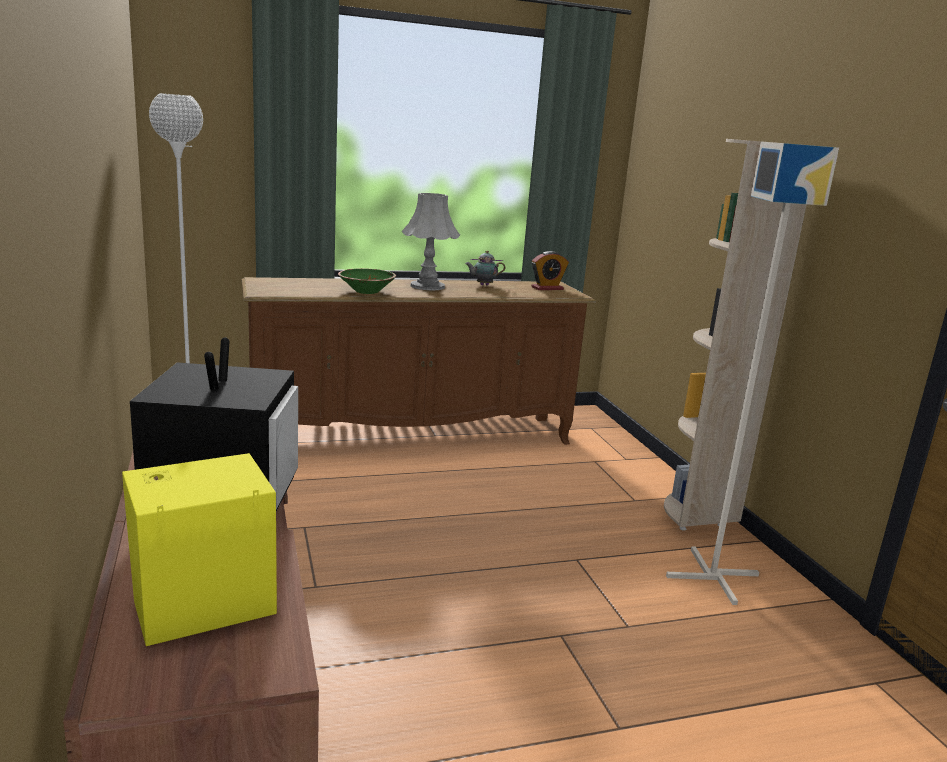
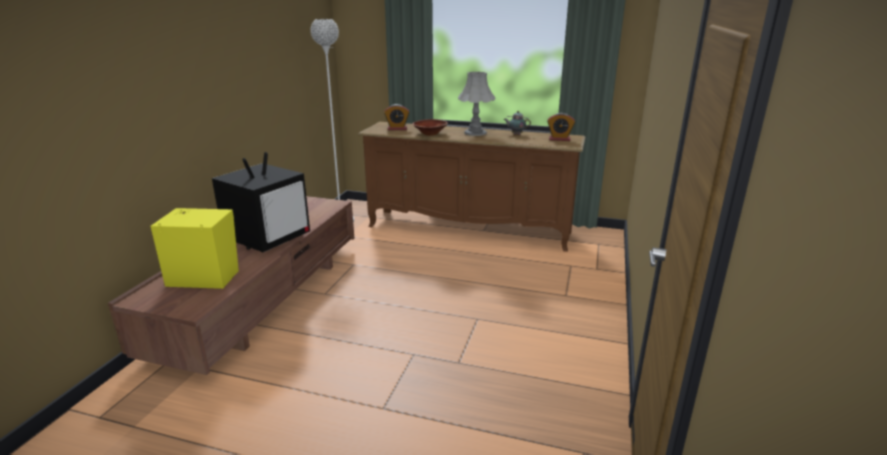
camera: 35 degrees right, 5 degrees up
(300, 287) = (397, 129): none -> alarm clock
(367, 291) = (430, 133): green bowl -> brown bowl
(693, 517) = (595, 316): beige bookcase -> none
(713, 575) = (557, 353): grey floor lamp -> none

